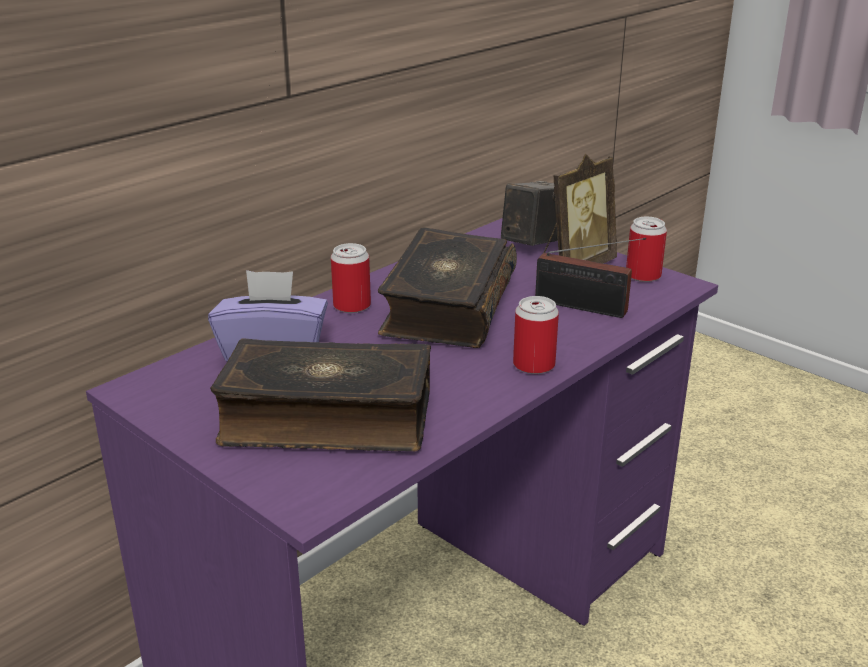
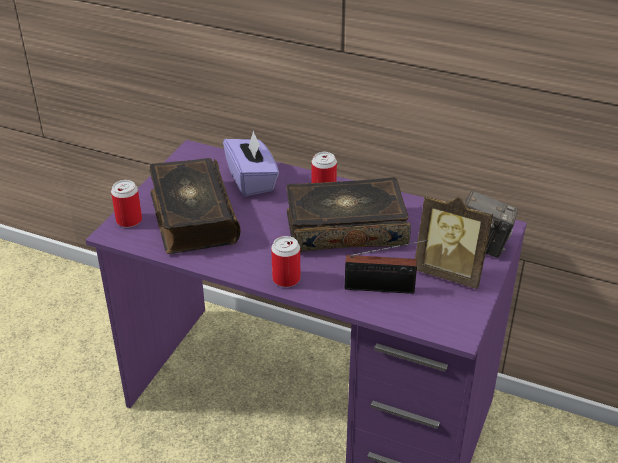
camera: 70 degrees right, 10 degrees up
(585, 308) = (383, 288): radio -> radio turned 90 degrees counterclockwise
(643, 276) = (460, 310): can -> can (129, 220)

